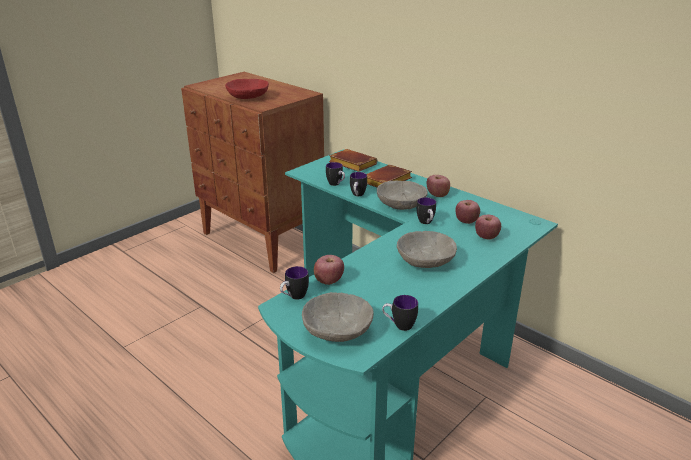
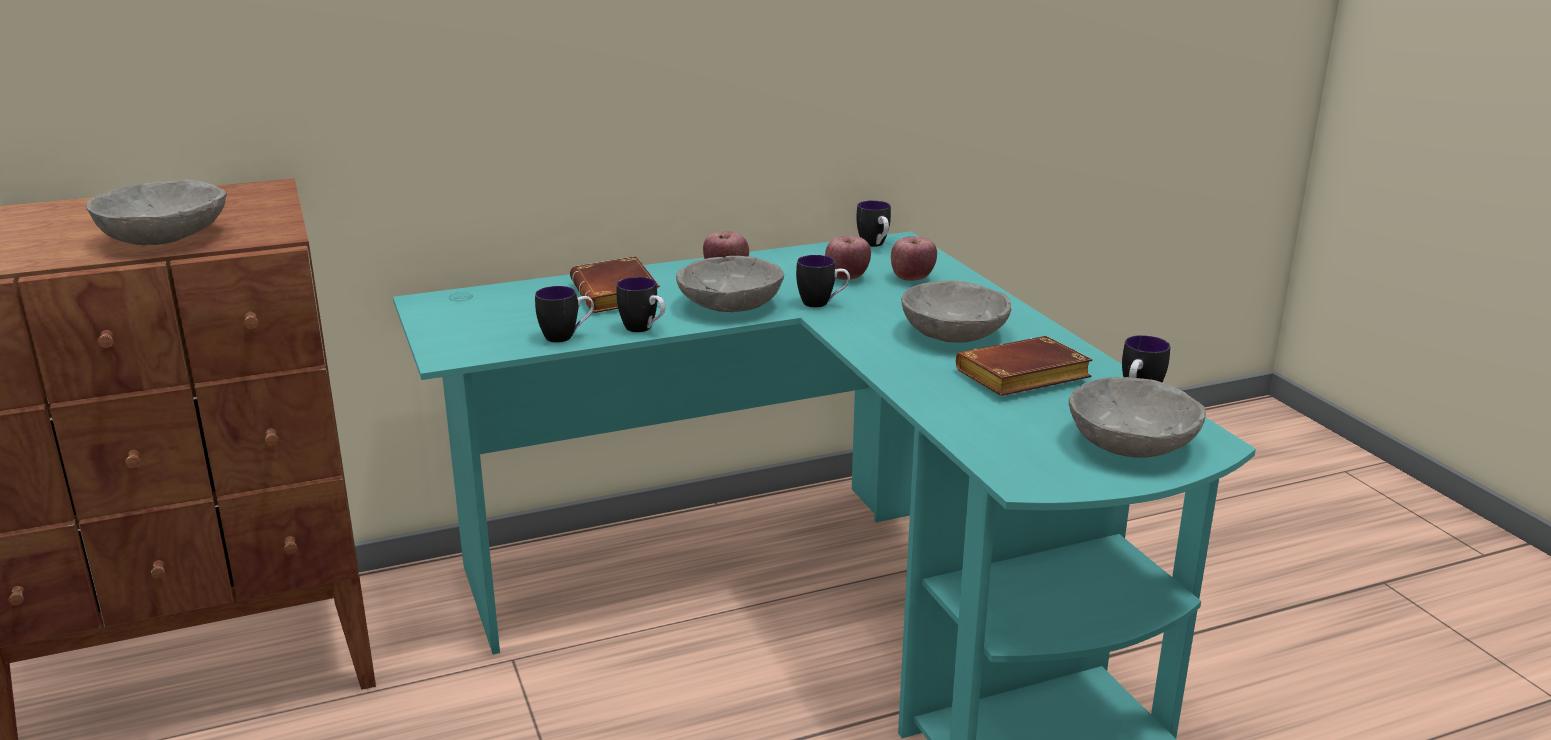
camera: 65 degrees left, 5 degrees down
(247, 97) = (164, 238): red bowl -> grey bowl
(294, 297) = (999, 461): mug -> mug (875, 245)
(328, 280) = (961, 419): apple -> none
(351, 164) = (490, 304): brown book -> brown book (1021, 378)

